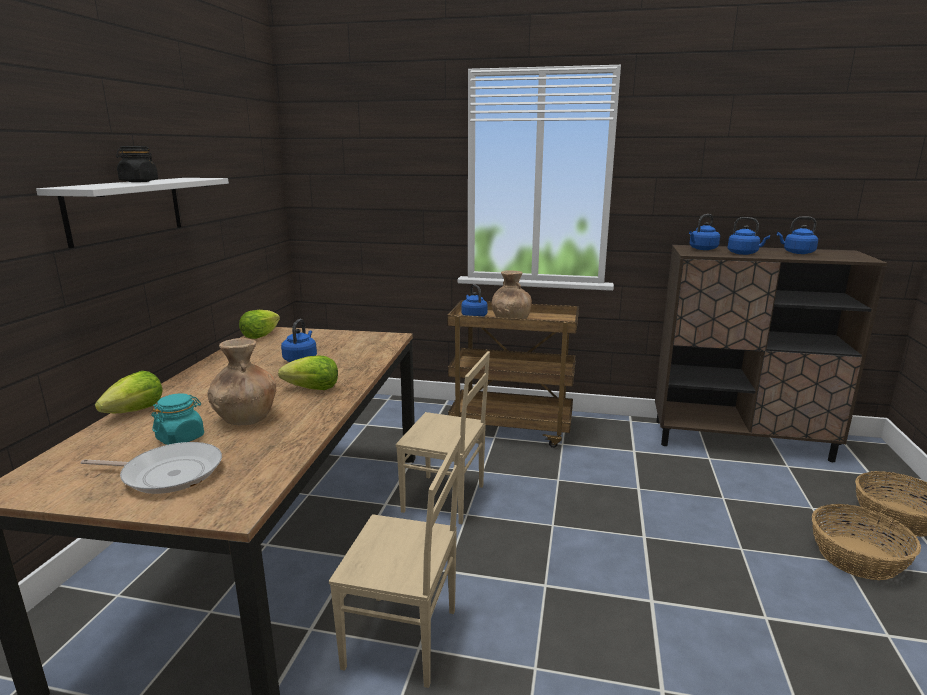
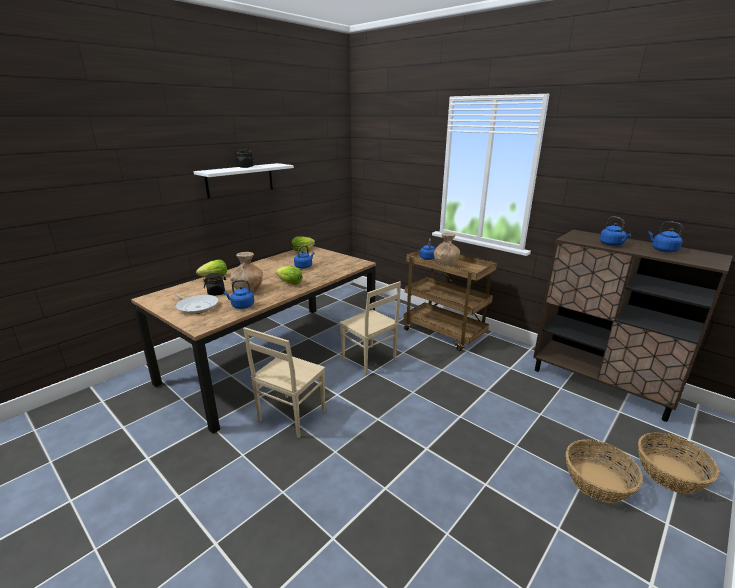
camera: 30 degrees right, 5 degrees up
(181, 438) = (216, 293): turquoise jar -> black jar
(402, 640) = (290, 416): beige chair -> beige chair turned 75 degrees clockwise
(702, 249) = (586, 236): blue kettle -> blue kettle (241, 306)

